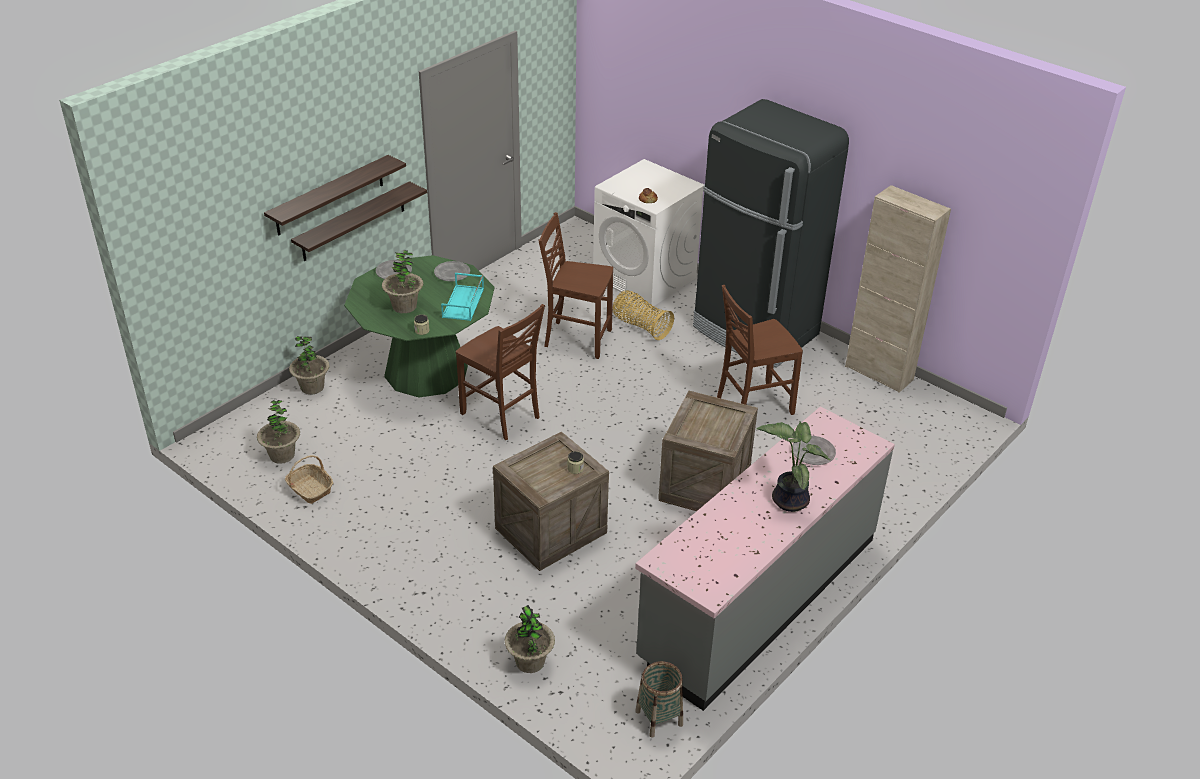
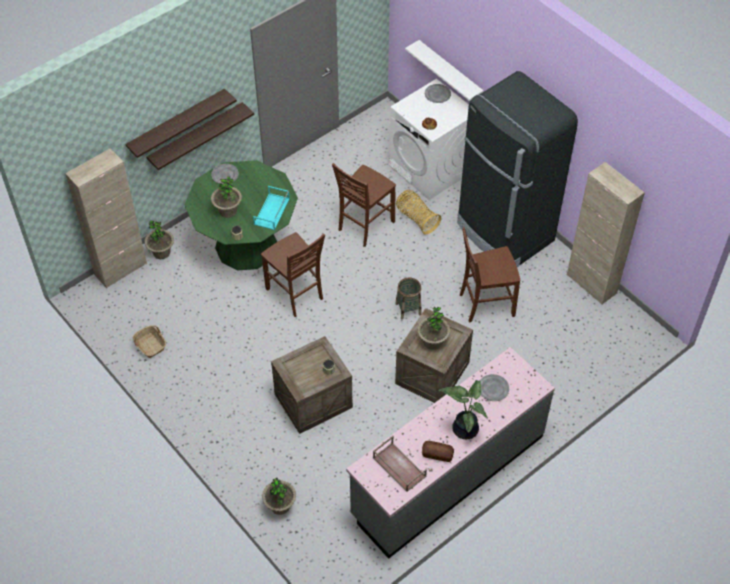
camera: 10 degrees right, 15 degrees up
(258, 409) = (121, 269): none -> beige cabinet
(282, 455) = (134, 313): potted plant -> potted plant (433, 342)
(452, 273) = (268, 180): grey plate -> grey plate (437, 95)
(576, 338) = (364, 226): brown chair -> brown chair turned 75 degrees counterclockwise
(659, 718) = (358, 560): basket -> basket (408, 309)
(662, 144) = (450, 72): none -> white shelf
(710, 553) = (398, 467): none -> brown tray
(760, 533) = (437, 454): none -> bread

